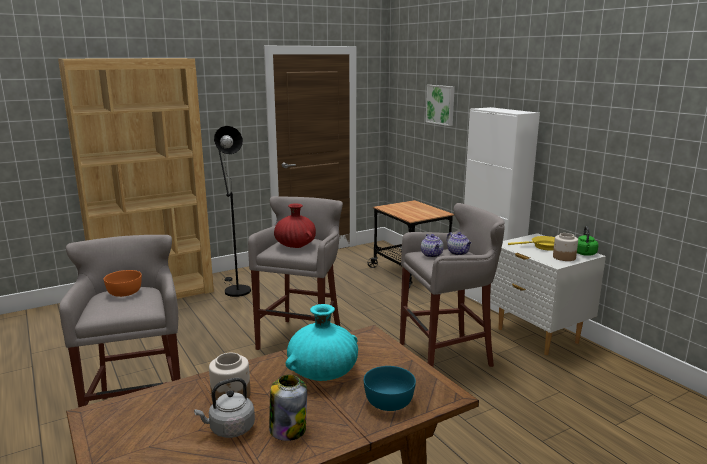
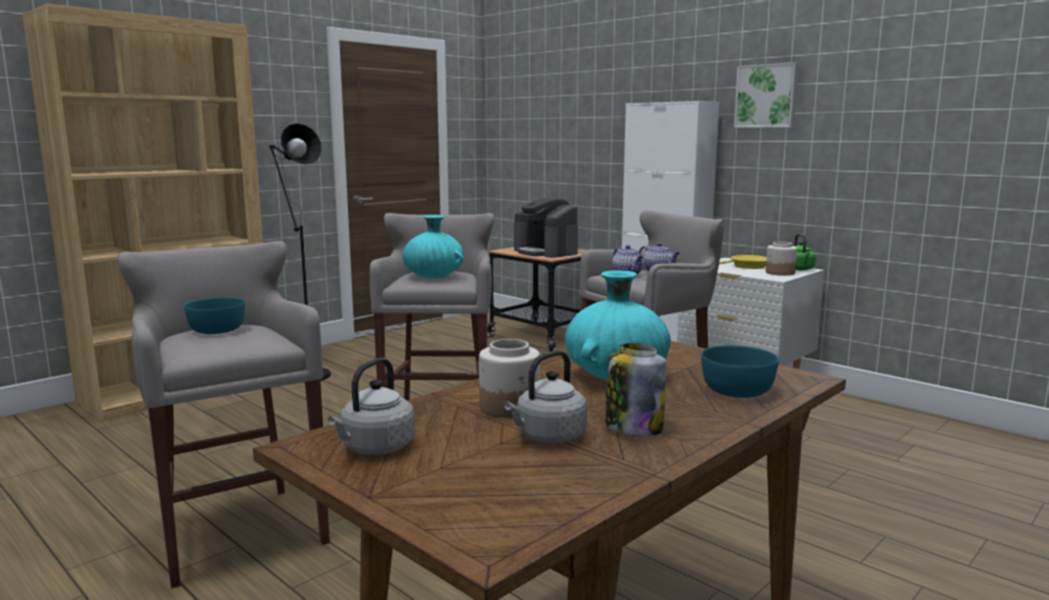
camera: 15 degrees left, 5 degrees down
(124, 292) = (216, 330): orange bowl -> turquoise bowl
(127, 423) = (375, 448): none -> grey kettle
(295, 245) = (433, 276): red vase -> turquoise vase
(414, 211) = (546, 252): none -> coffee machine
(441, 104) = (570, 111): picture -> picture (766, 96)

